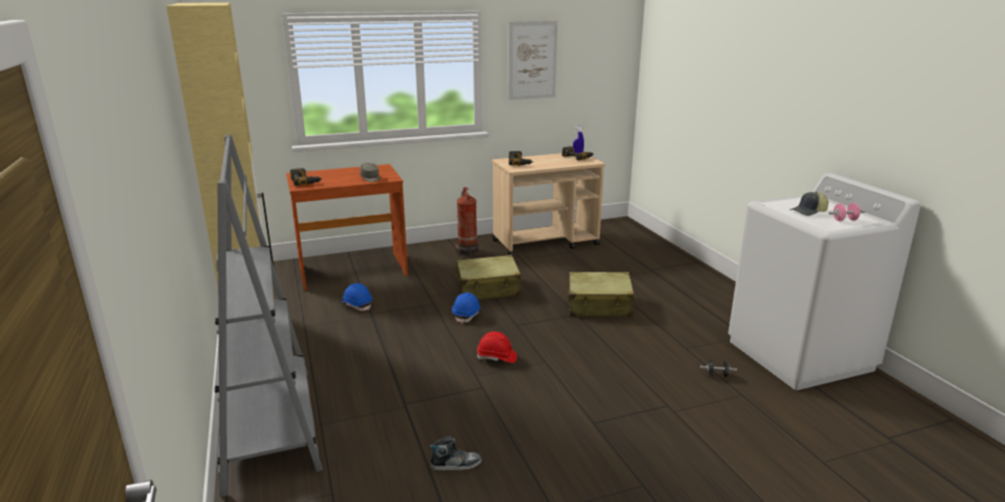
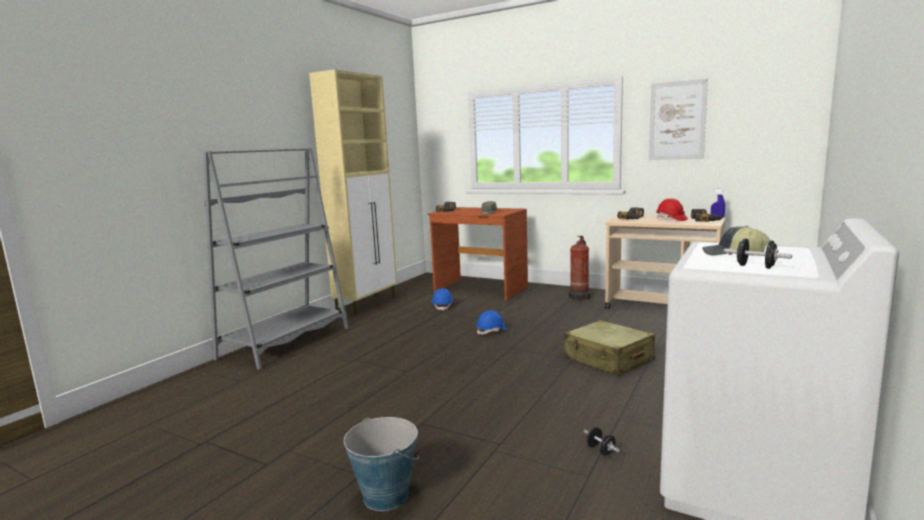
camera: 50 degrees right, 10 degrees down
(456, 464) = (306, 399): shoe -> none
(488, 289) = (542, 322): beige suitcase -> none
(496, 357) = (453, 360): red hard hat -> red hard hat (671, 219)
(686, 484) = (385, 495): none -> bucket
(844, 220) = (755, 267): pink dumbbell -> black dumbbell

